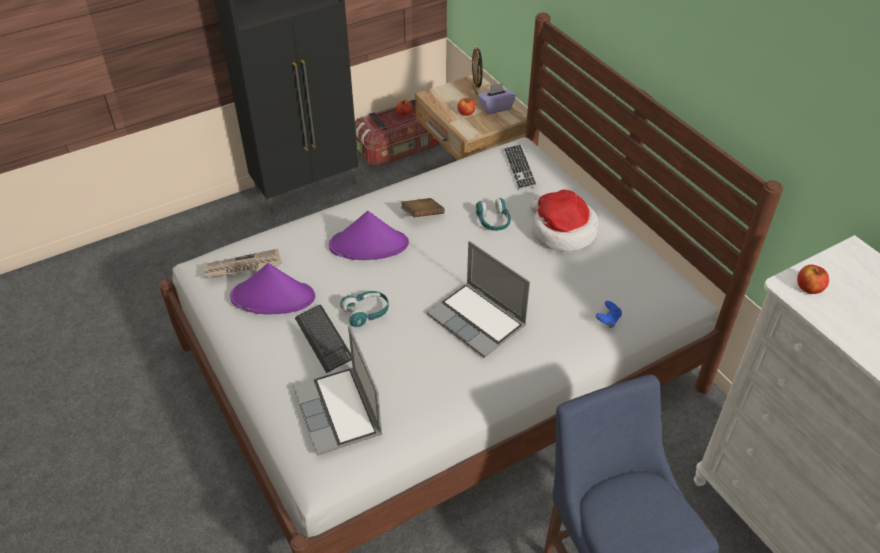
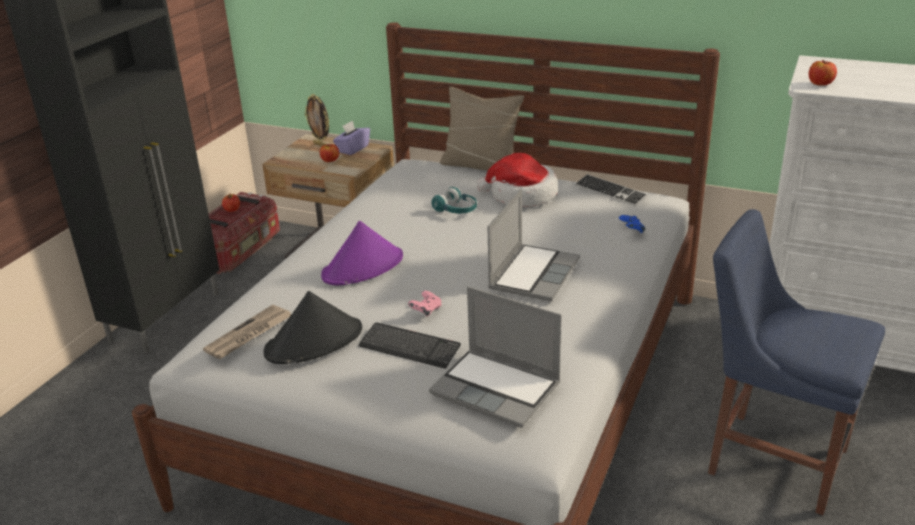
camera: 35 degrees left, 15 degrees down
(273, 297) = (314, 341): purple hat -> black hat
(366, 313) = (426, 311): turquoise headphones -> pink game controller
(422, 215) = (387, 230): brown book -> none
(478, 321) = (533, 273): laptop -> laptop turned 75 degrees counterclockwise
(519, 168) = (431, 173): keyboard -> keyboard (610, 192)
(571, 178) = (481, 165): none -> beige pillow

